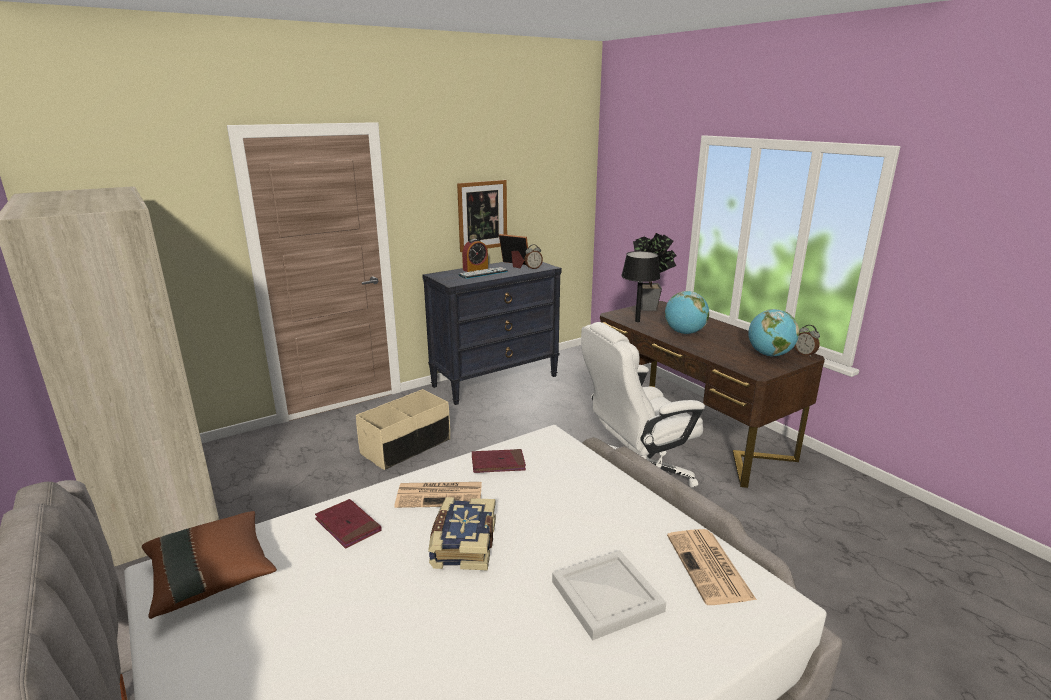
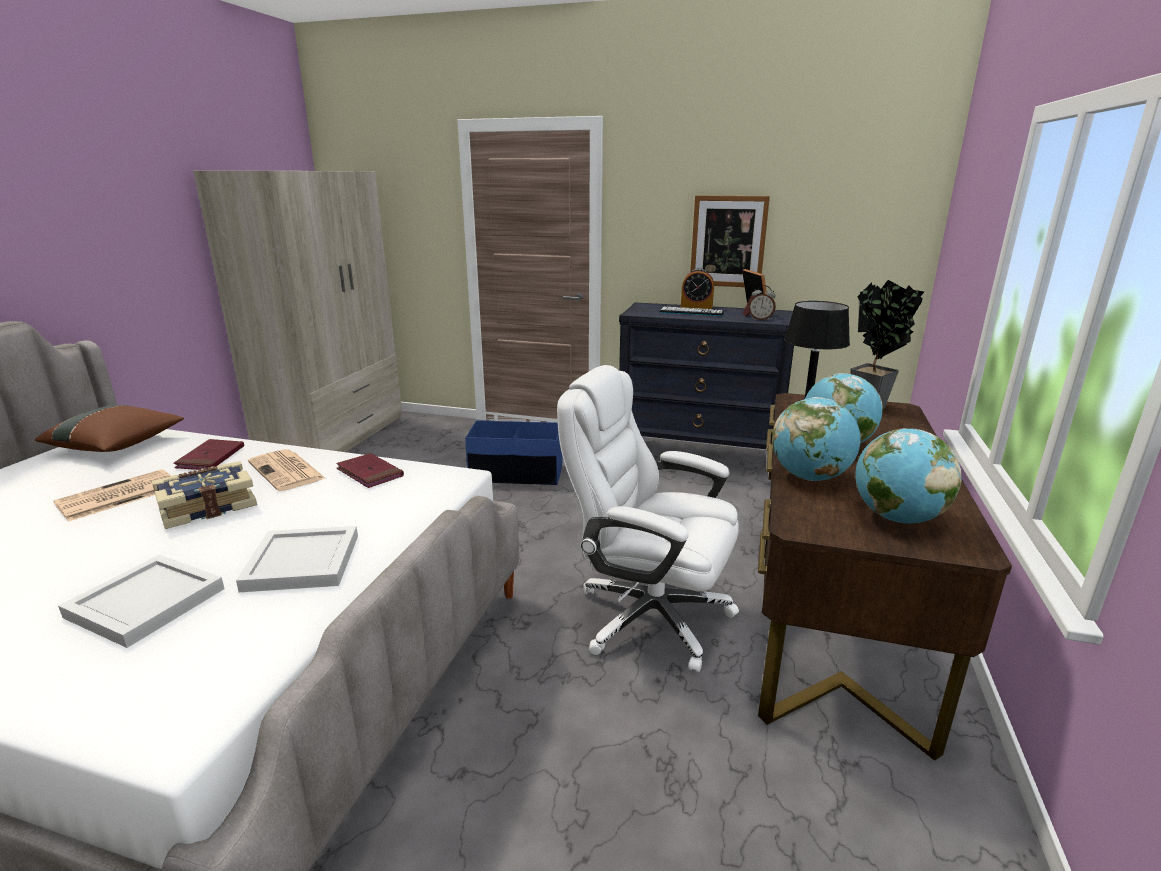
camera: 50 degrees right, 0 degrees up
(406, 446) = (516, 474): beige storage box -> blue storage box
(613, 522) = (300, 563): none -> white tray
(710, 567) = (237, 655): newspaper -> newspaper (117, 496)
(712, 351) = (810, 477): none -> globe
(805, 354) = (976, 546): alarm clock -> none

